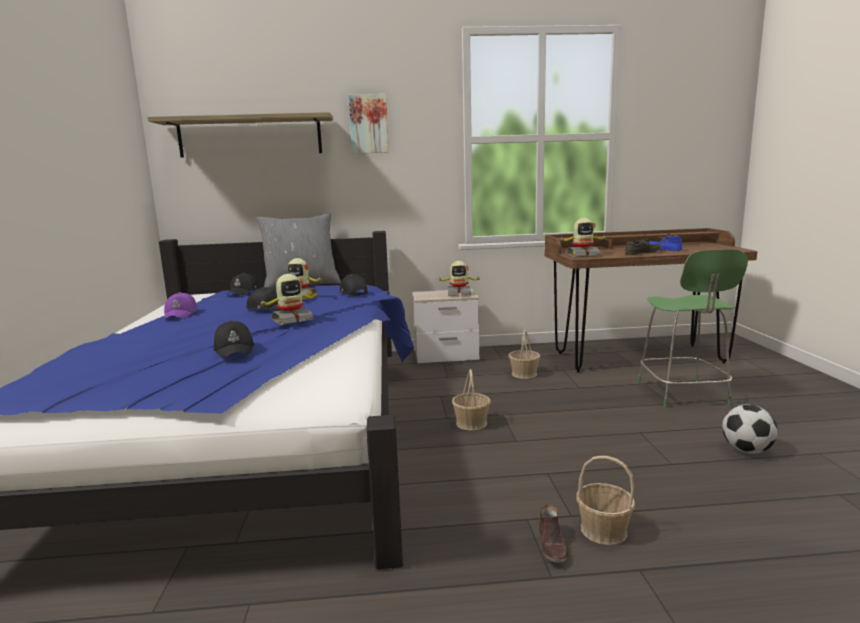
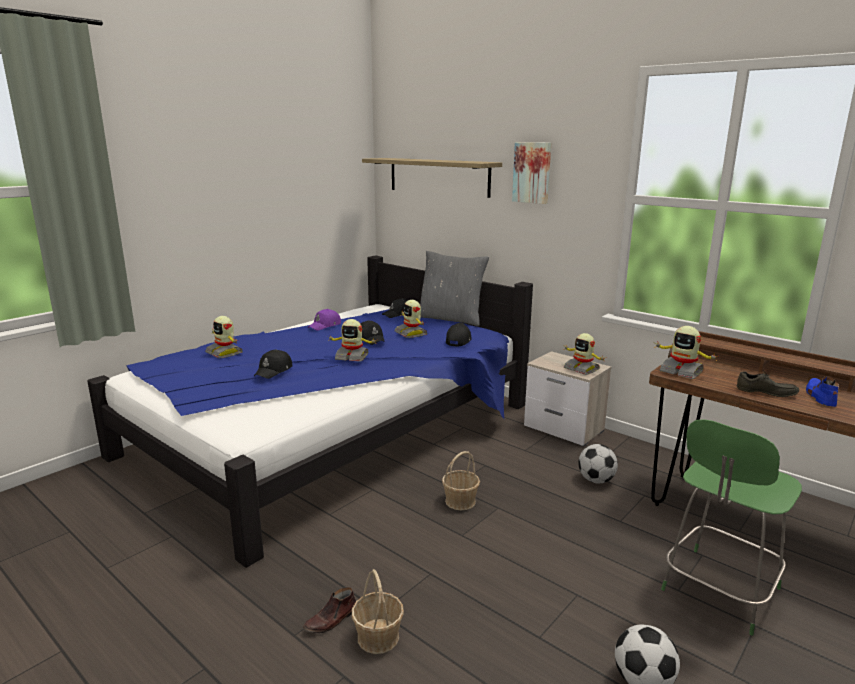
camera: 45 degrees right, 5 degrees up
(113, 358) = (225, 353): none -> toy robot
(524, 374) = (595, 480): basket -> football

